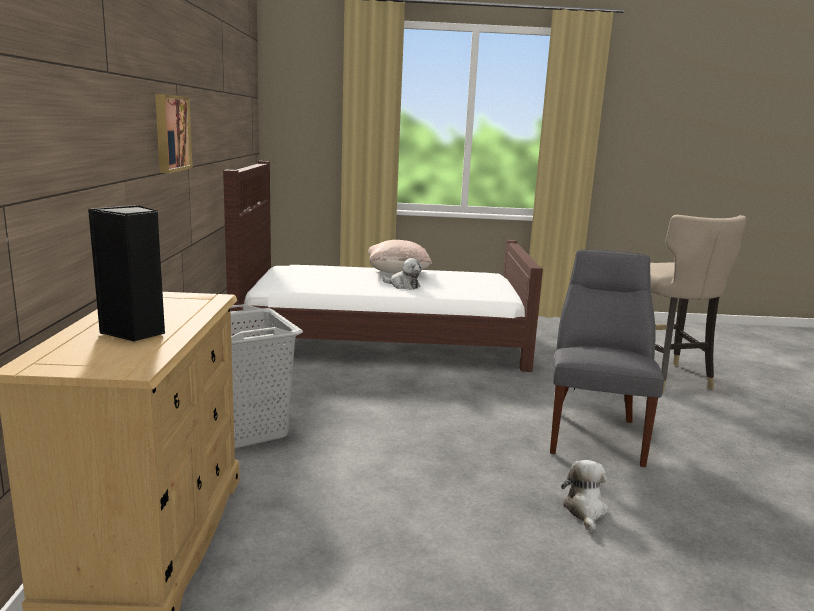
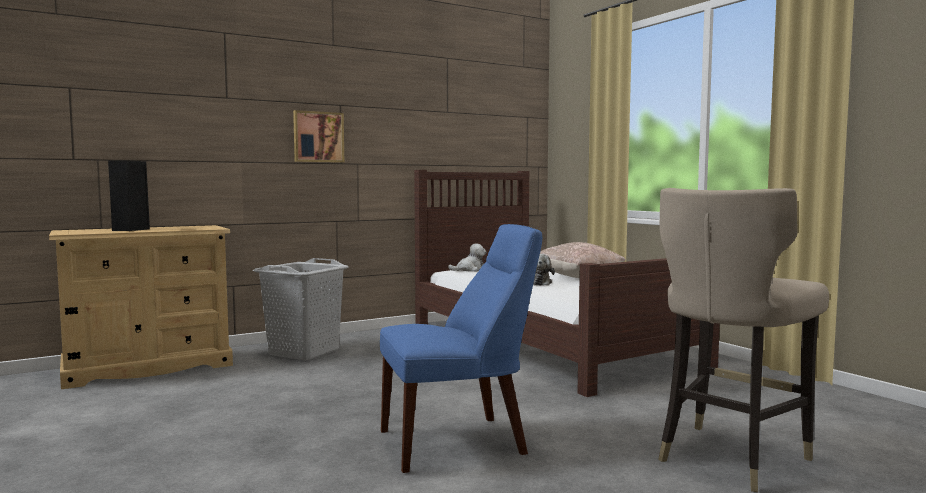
camera: 60 degrees right, 10 degrees down
(585, 510) = (274, 458): plush toy -> plush toy (469, 270)
(594, 433) = (459, 442): grey chair -> blue chair

